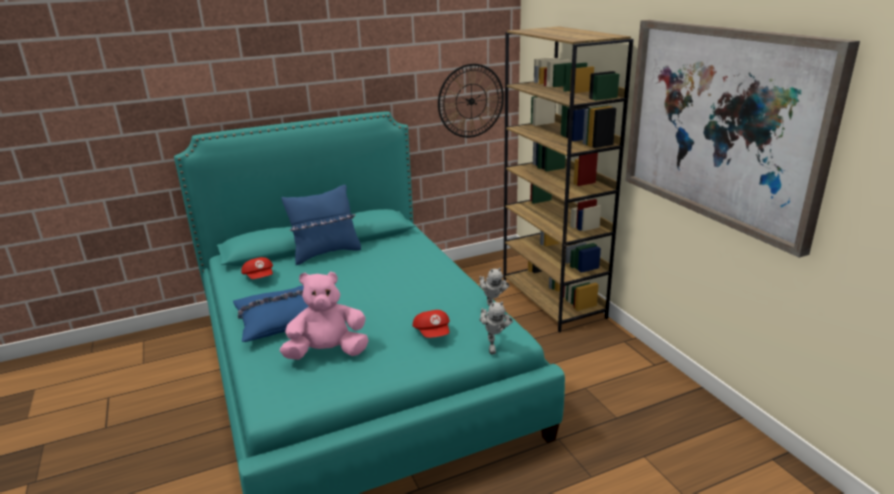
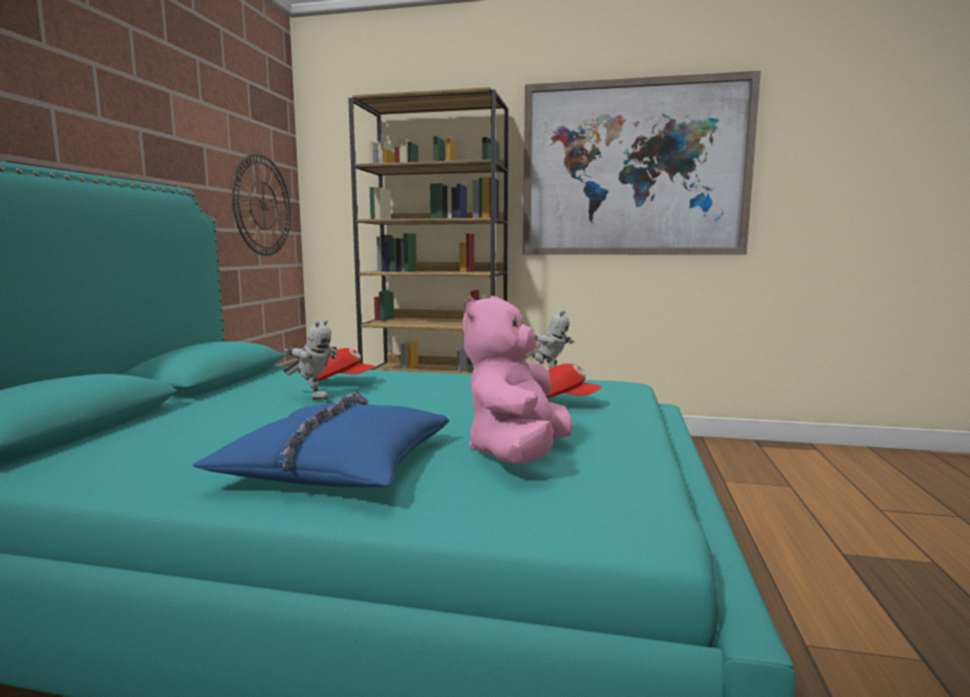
camera: 55 degrees left, 15 degrees down
(260, 278) = (126, 452): red cap -> red cap (341, 382)
(326, 253) = (193, 404): blue pillow -> none
(494, 345) = (628, 391): toy robot -> toy robot (313, 397)

